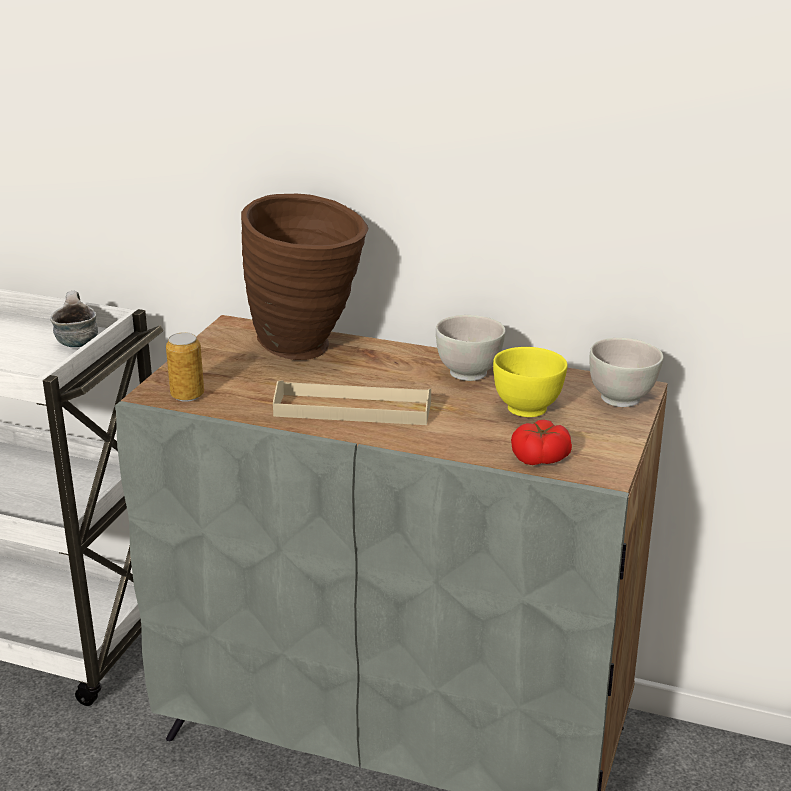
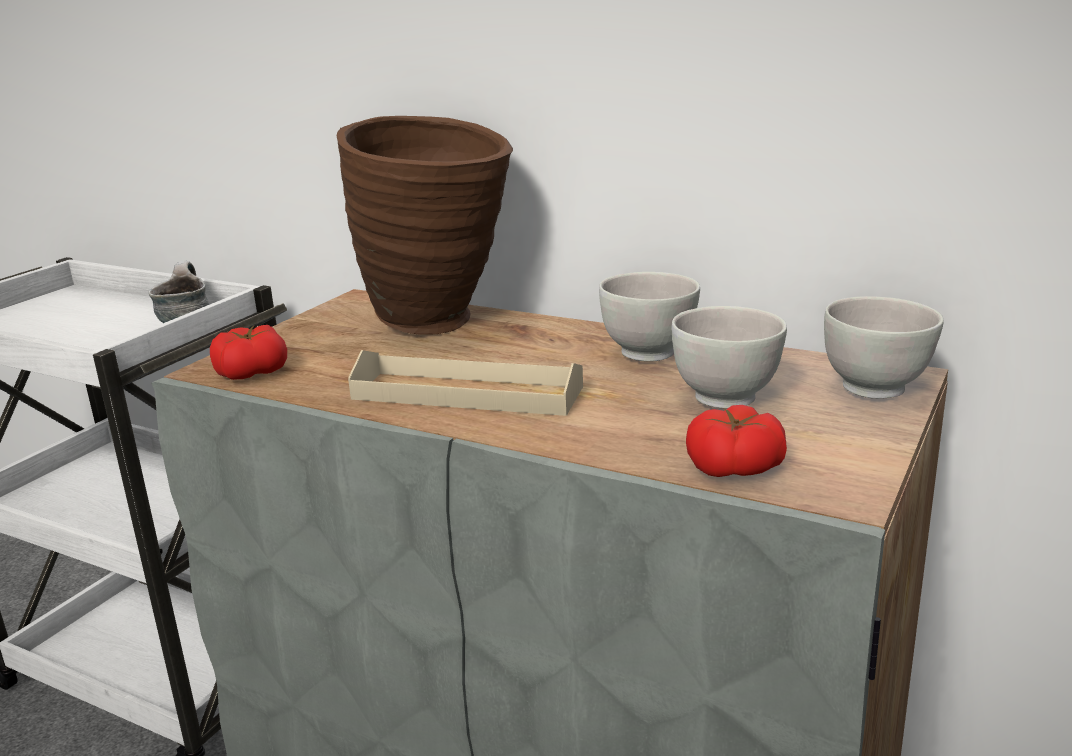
camera: 10 degrees right, 5 degrees down
(187, 395) = (251, 372): can -> tomato
(527, 408) = (726, 397): yellow bowl -> white bowl

